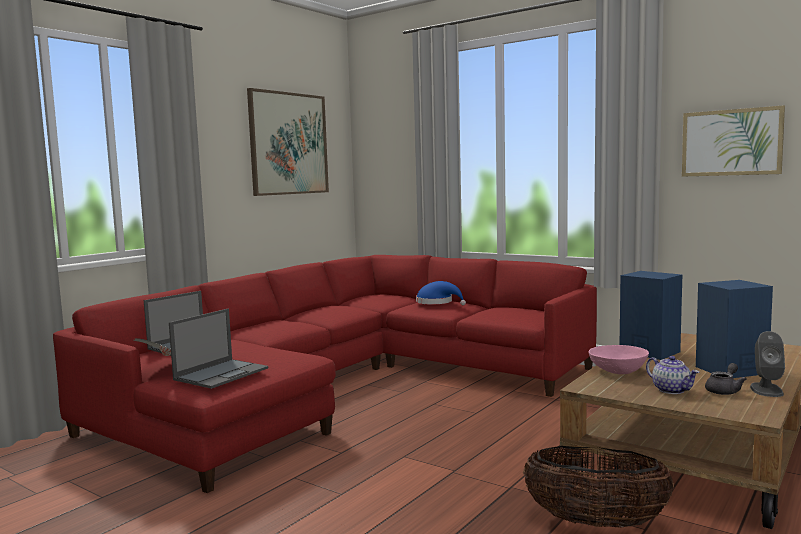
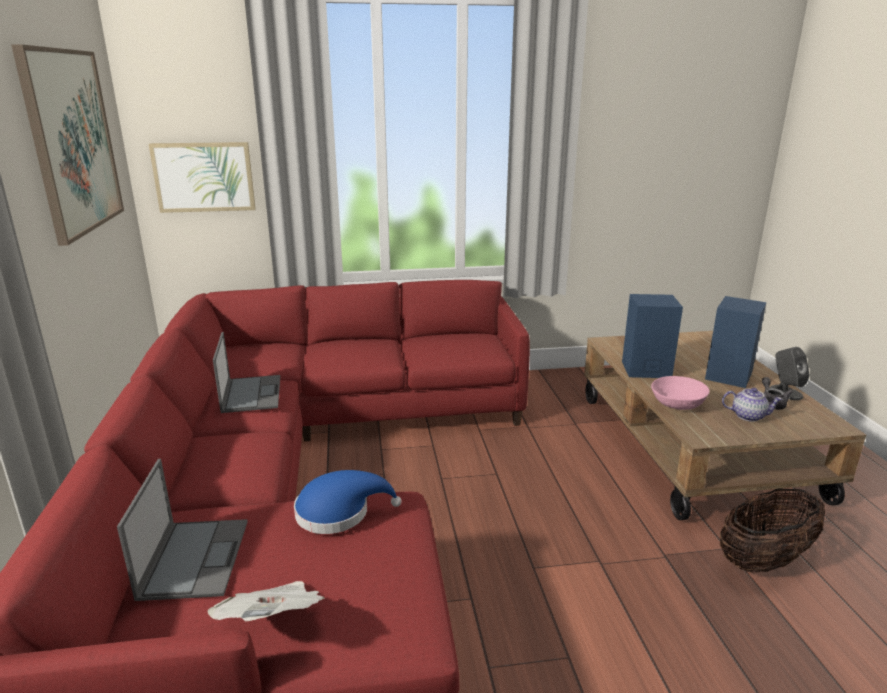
camera: 45 degrees left, 15 degrees up
(222, 373) = (378, 594): laptop -> laptop (251, 393)
(437, 302) = (350, 348): blue hat -> blue hat (339, 512)
(731, 142) = (627, 147): picture -> picture (204, 177)

